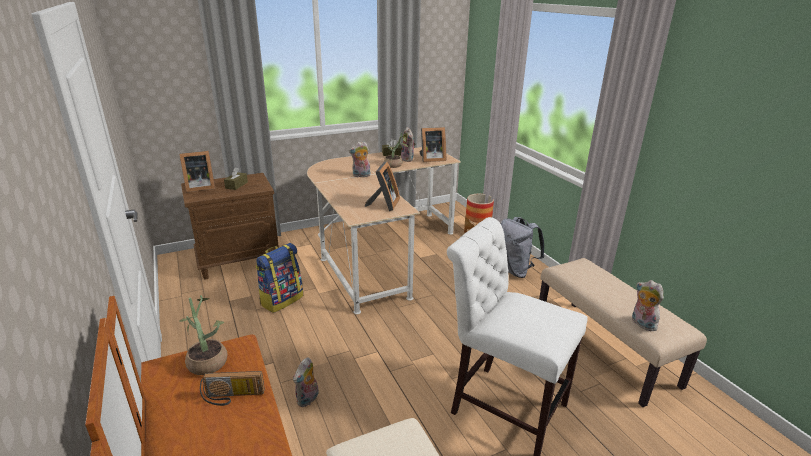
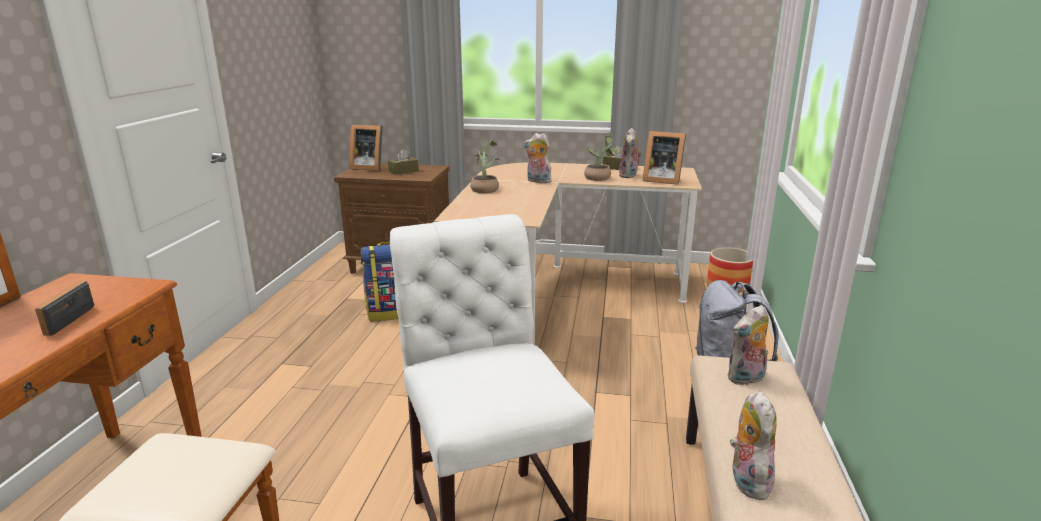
camera: 35 degrees right, 5 degrees down
(206, 360) = (106, 287): potted plant -> potted plant (485, 189)
(232, 397) = (65, 319): radio -> radio turned 60 degrees clockwise
(308, 399) = (294, 414): plush toy -> plush toy (746, 379)
(384, 204) = (510, 210): picture frame -> none

